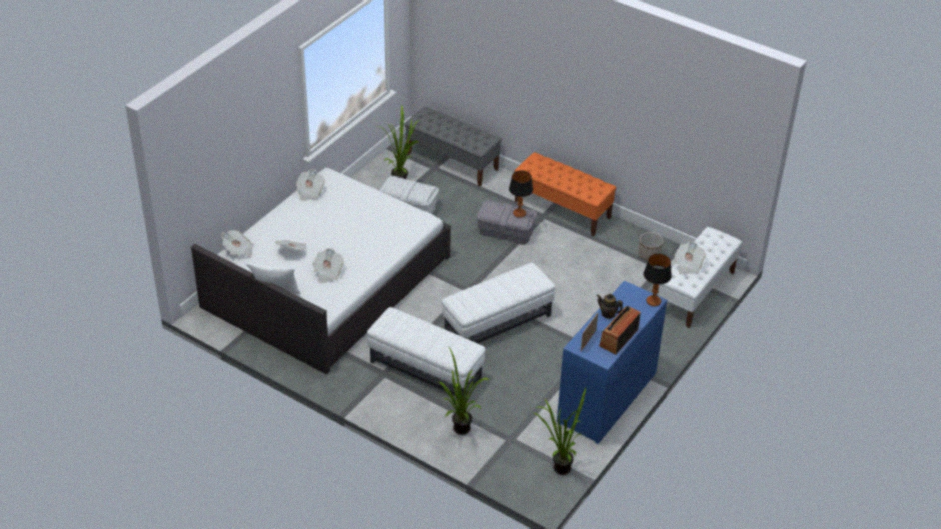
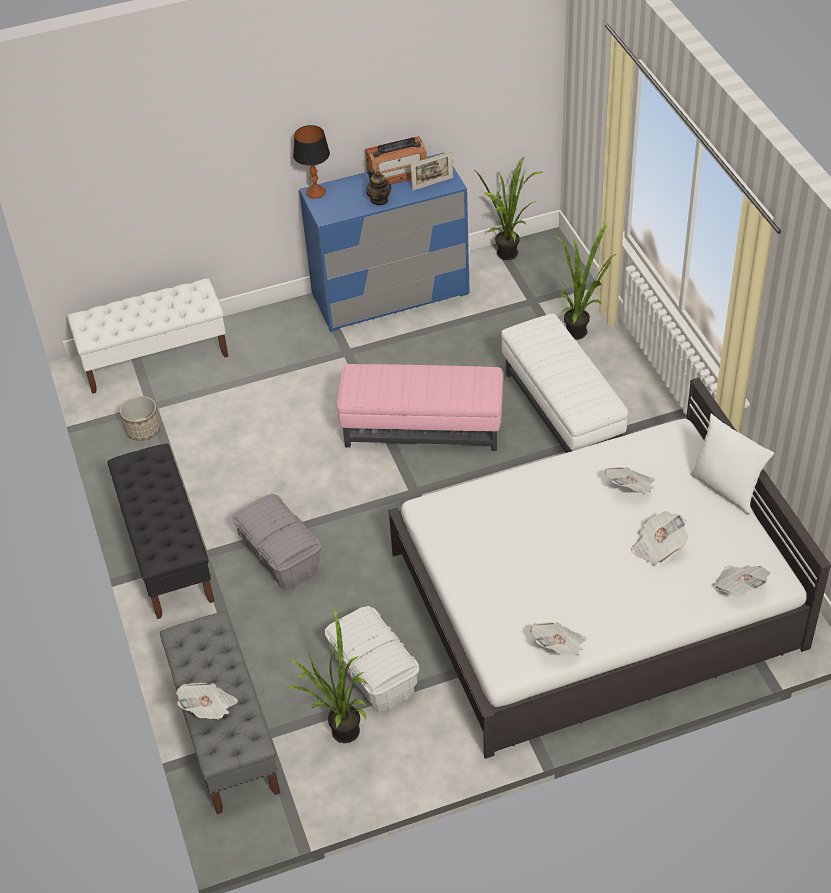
camera: 140 degrees left, 5 degrees up
(497, 323) = (422, 430): white ottoman -> pink ottoman
(519, 213) = (262, 513): table lamp -> none
(563, 209) = (166, 551): orange bench -> black bench
(688, 265) = (169, 309): newspaper -> newspaper (209, 708)

